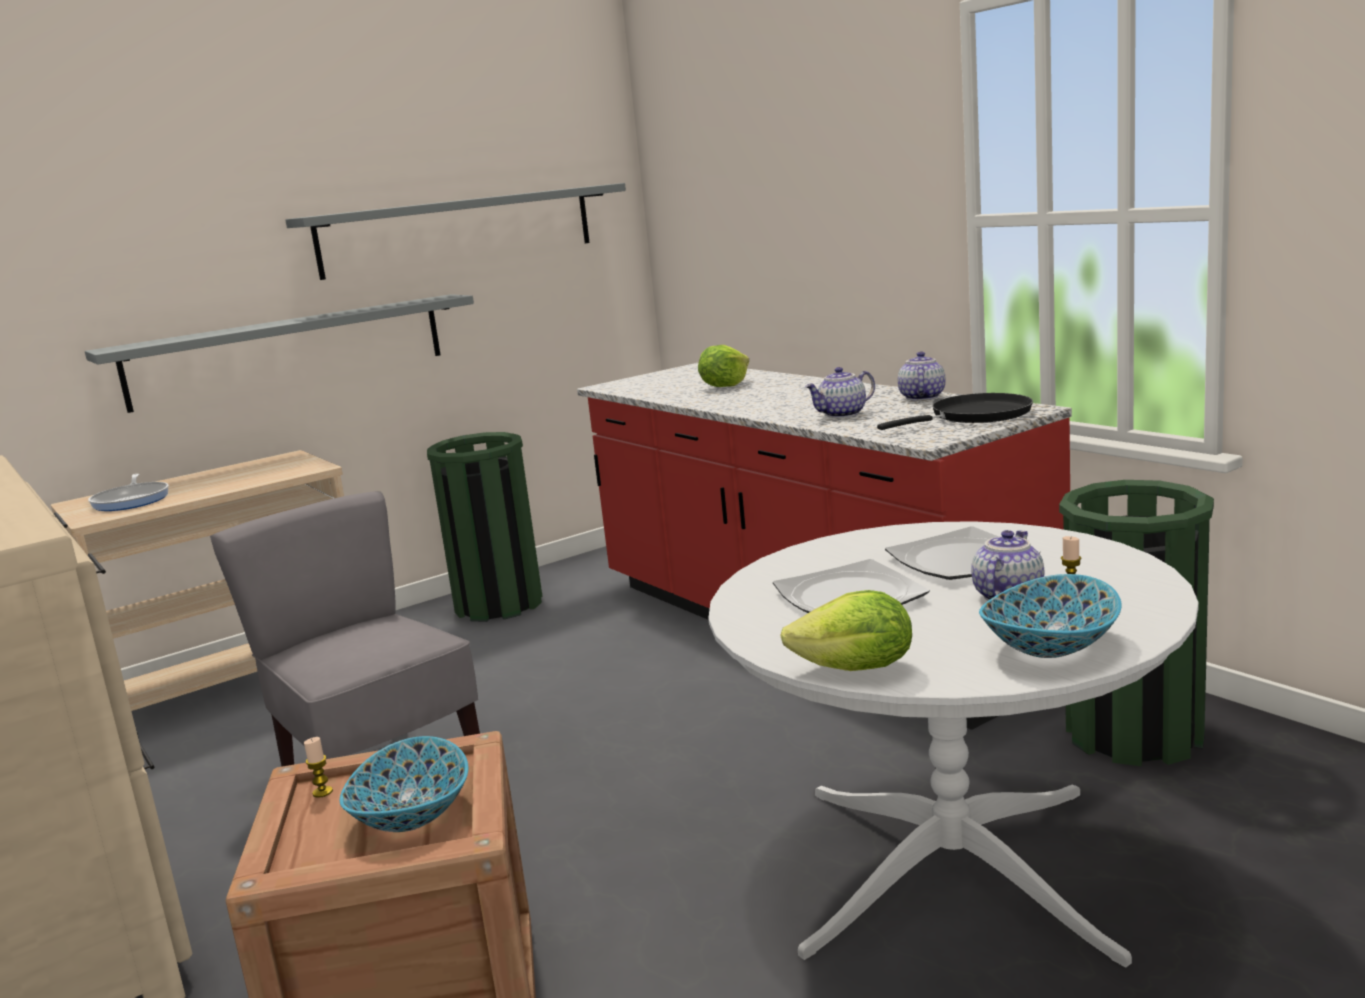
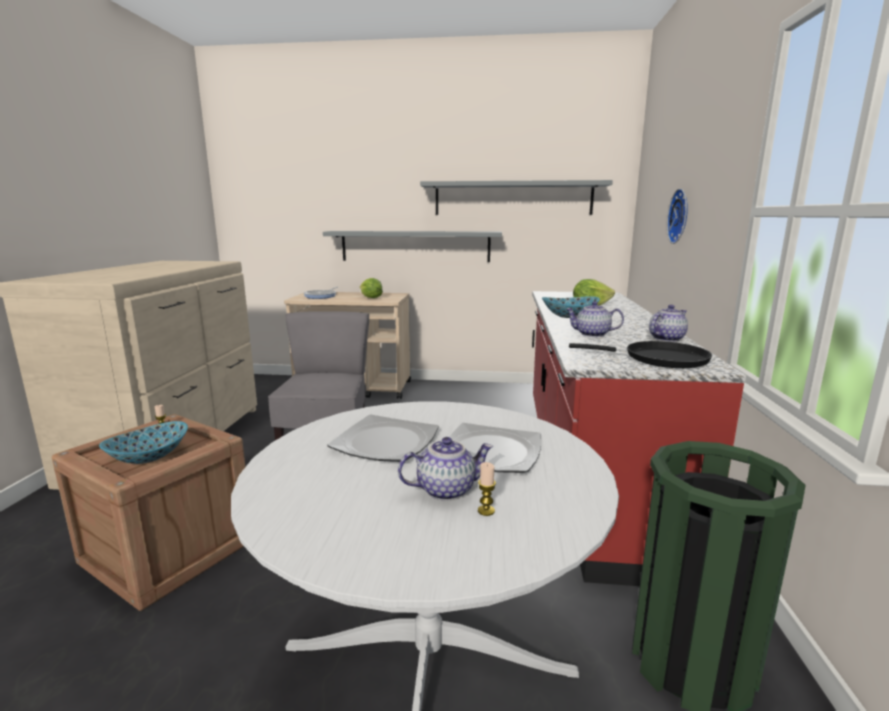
camera: 40 degrees right, 0 degrees up
(498, 604) = (480, 393): green trash can -> none
(800, 232) = (681, 216): none -> wall clock
(856, 669) = (266, 485): lettuce -> lettuce (371, 298)
(1048, 647) = (364, 540): bowl -> bowl (569, 316)

